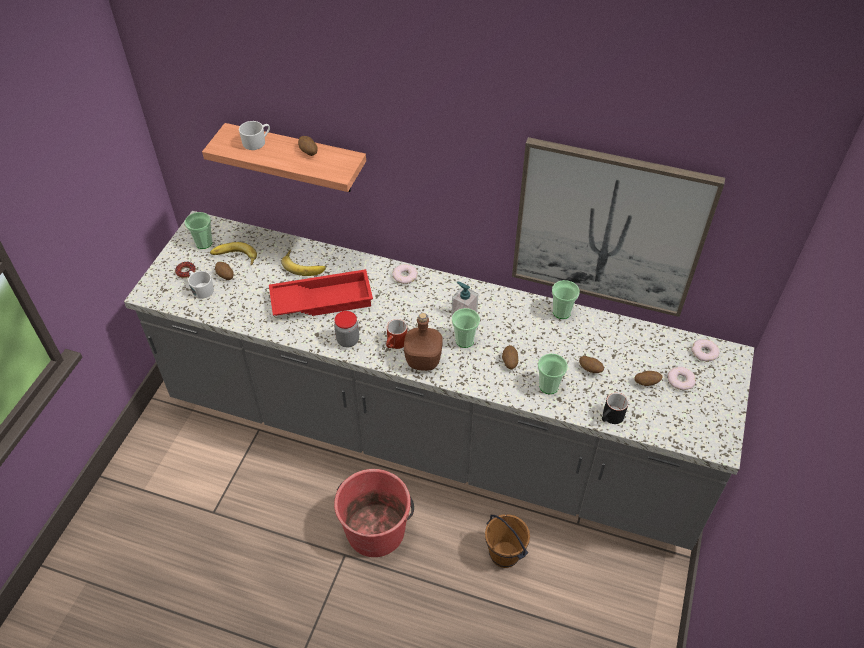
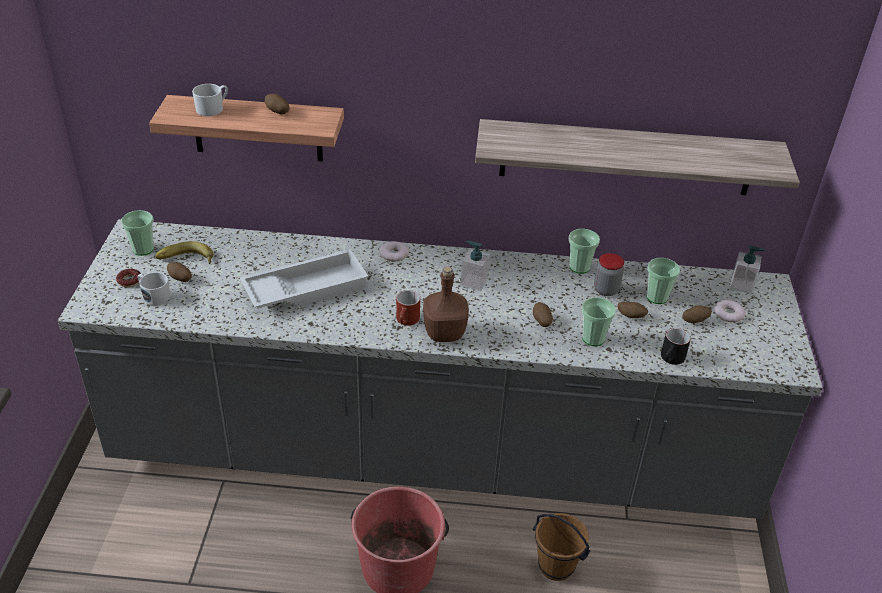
camera: 15 degrees left, 10 degrees down
(304, 265) = (273, 257): banana -> none
(322, 299) = (305, 288): red tray -> white tray
(348, 340) = (350, 324): jar -> jar (606, 290)
(464, 340) = (484, 307): cup -> cup (657, 297)
(609, 229) = (626, 157): picture -> shelf
(704, 352) = (741, 285): donut -> soap dispenser

